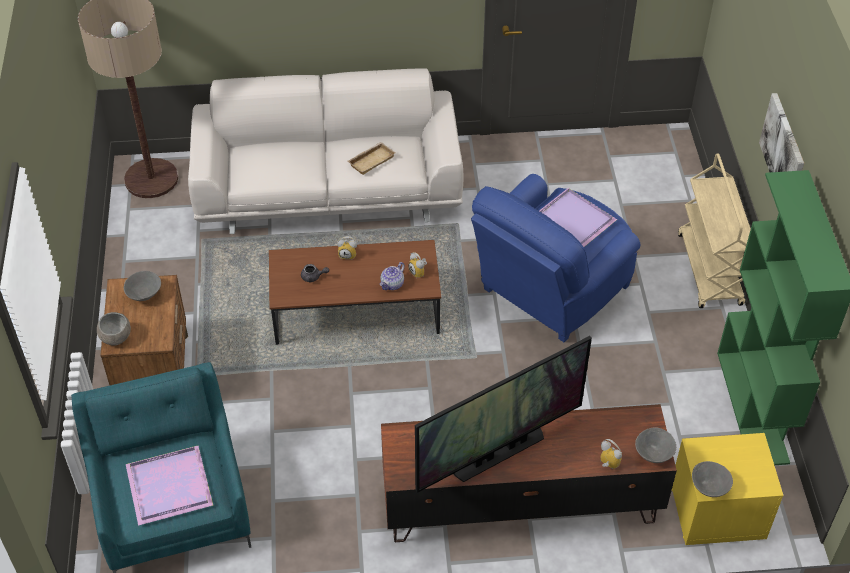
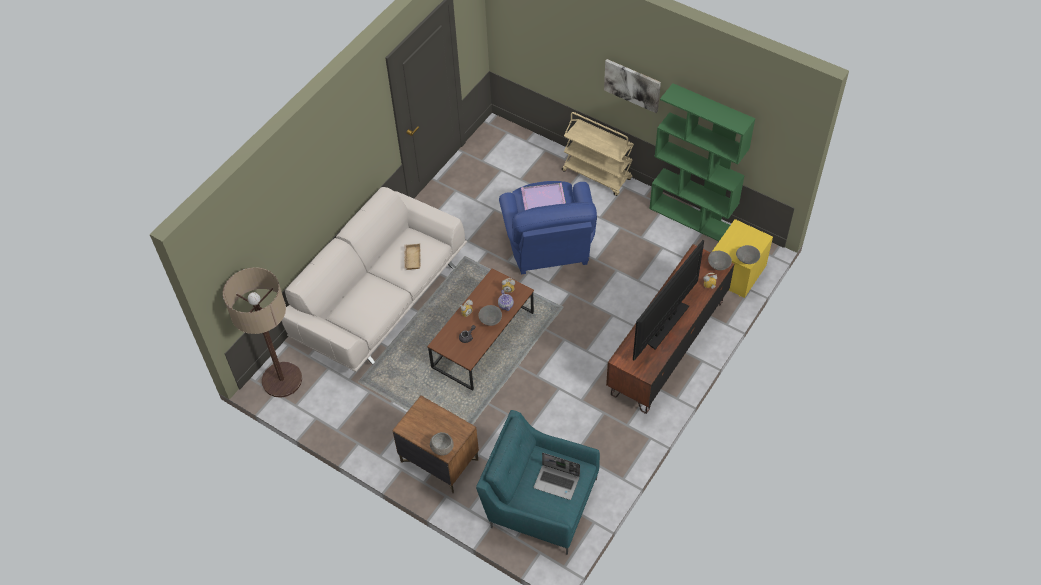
camera: 50 degrees left, 5 degrees up
(144, 295) = (421, 418): grey bowl -> grey bowl (490, 321)
(171, 487) = (557, 482): purple tray -> laptop
(498, 452) = (666, 325): television -> television turned 150 degrees counterclockwise

